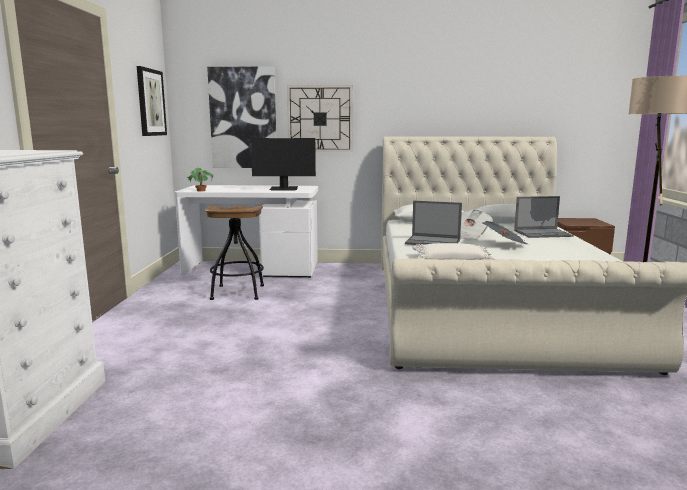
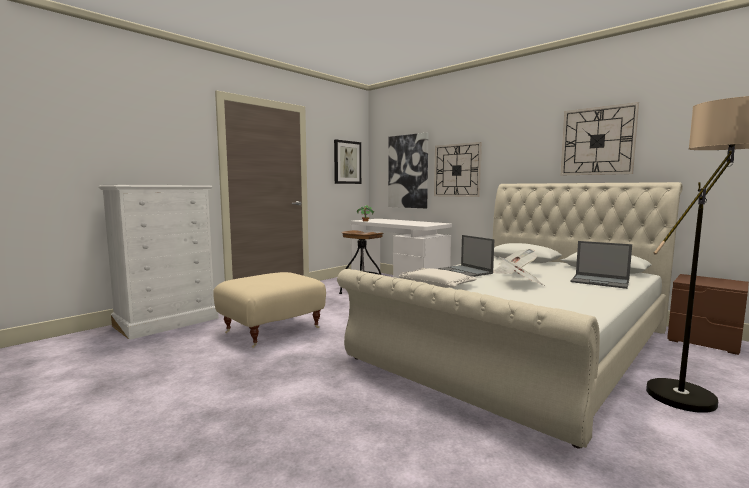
camera: 40 degrees right, 5 degrees down
(231, 370) = (272, 330): none -> beige ottoman
(284, 189) = (418, 223): monitor -> none
(481, 94) = (597, 141): none -> wall clock

